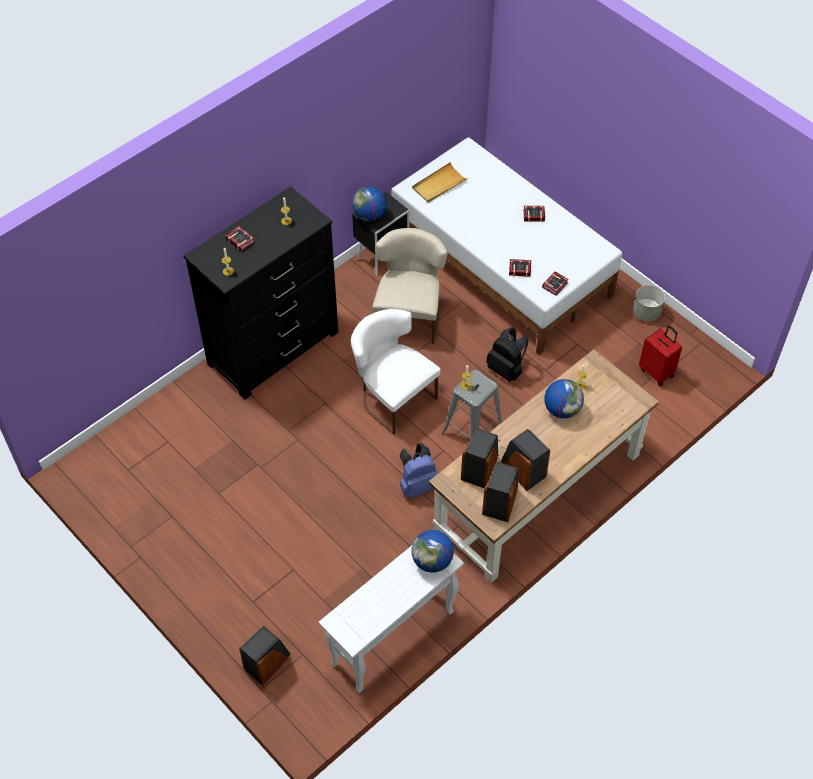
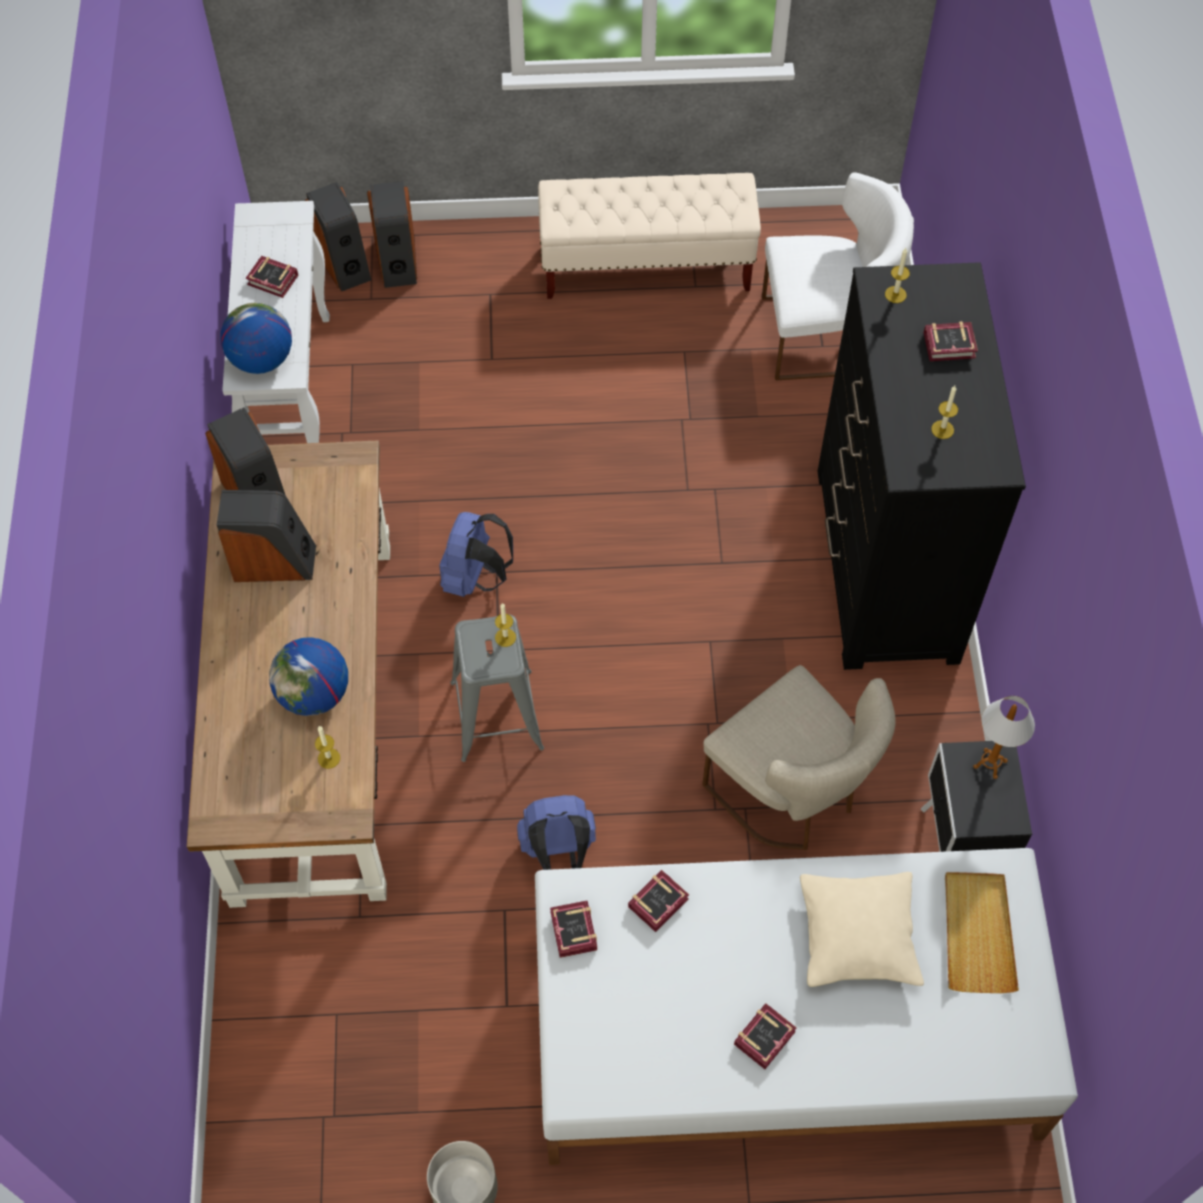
camera: 130 degrees right, 5 degrees up
(176, 545) = (647, 266): none -> beige bench
(369, 215) = (990, 764): globe -> table lamp
(384, 595) = (274, 281): none -> book
(392, 397) = (653, 654): white chair -> white chair (825, 334)
(473, 212) = (858, 936): none -> beige pillow
(480, 468) = (332, 513): speaker -> speaker (343, 263)
(506, 369) = (558, 852): black backpack -> blue backpack
(657, 372) = (337, 1084): red suitcase -> none

